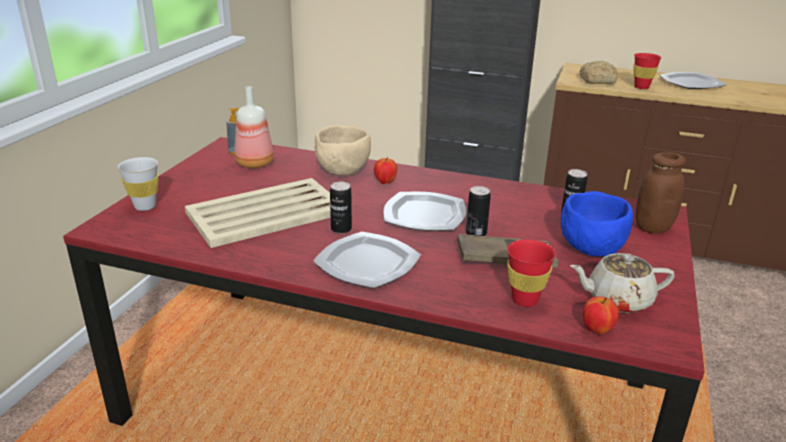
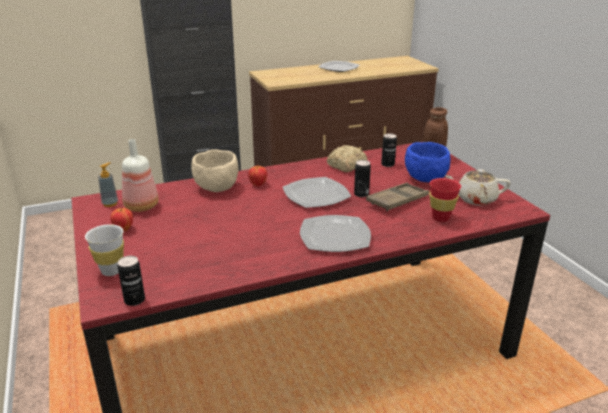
camera: 40 degrees left, 0 degrees up
(264, 213) = (215, 236): beige tray -> none
(341, 229) = (284, 224): can -> can (134, 300)
(596, 81) = (288, 79): bread -> bread (346, 166)
(597, 330) = (490, 217): apple -> apple (123, 229)
(617, 300) = (475, 199): beige teapot -> beige teapot turned 45 degrees clockwise
(641, 87) = (318, 77): red cup -> none

